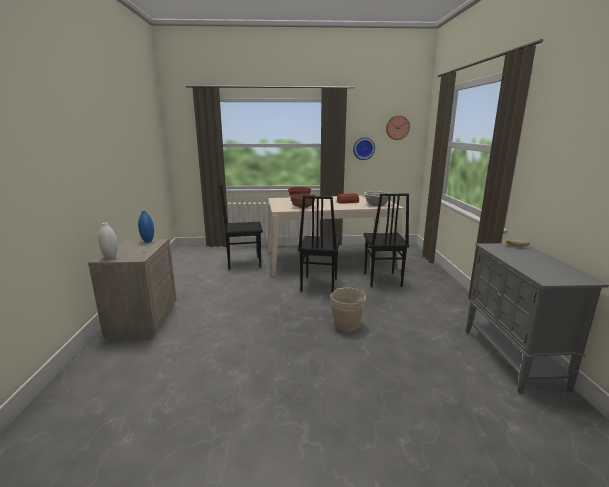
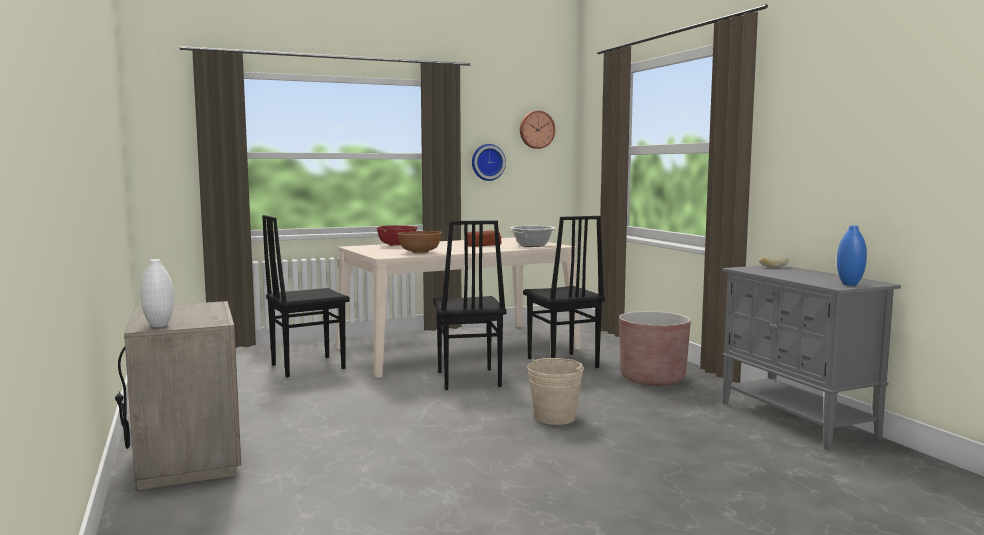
camera: 20 degrees left, 10 degrees down
(148, 241) = (193, 306): blue vase -> blue vase (849, 284)
(431, 301) = (652, 379): none -> brown planter

